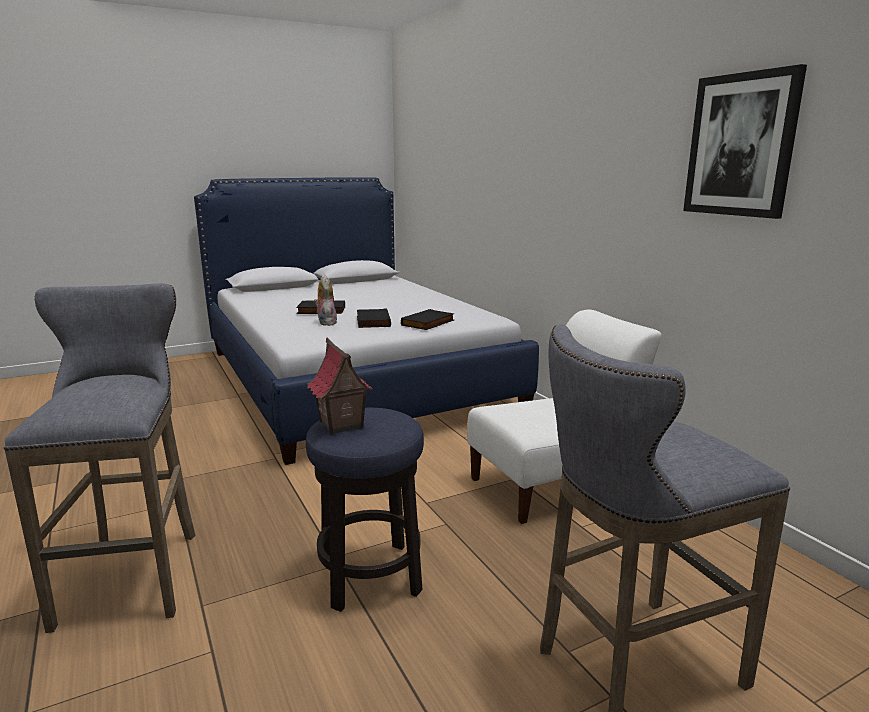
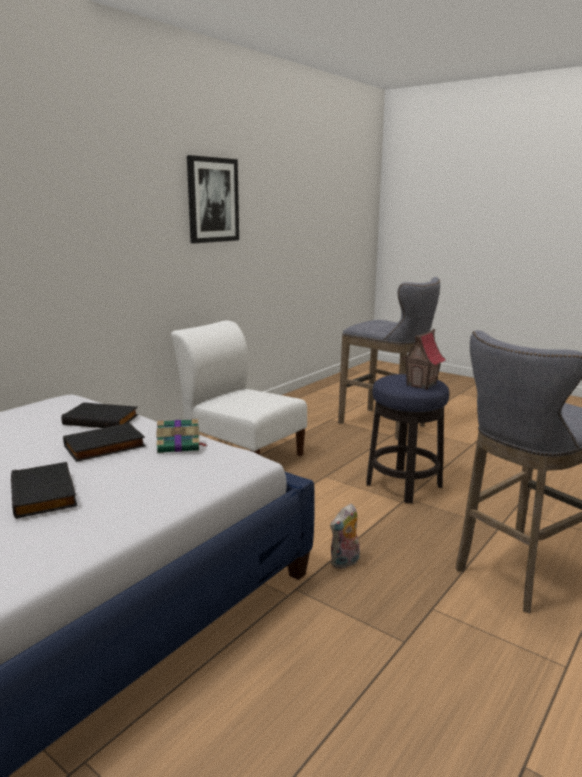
camera: 115 degrees left, 0 degrees up
(326, 322) = (134, 467): plush toy -> plush toy (345, 563)
(345, 333) = (180, 445): none -> book

